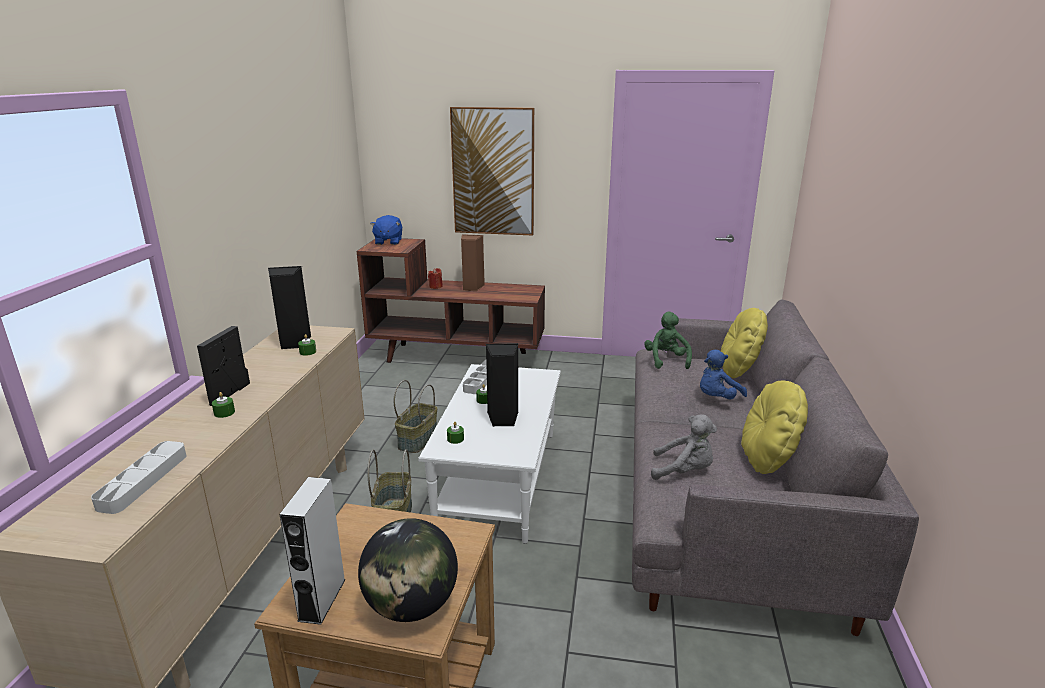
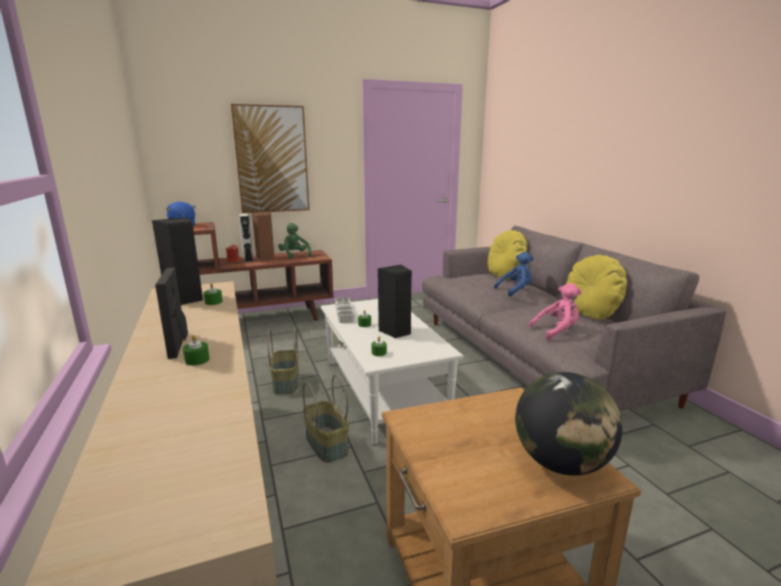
camera: 30 degrees left, 5 degrees down
(143, 480) = (191, 441): grey tray -> none
(322, 599) = (483, 491): grey speaker -> grey speaker (248, 259)
(666, 360) = (456, 278): green plush toy -> green plush toy (294, 255)
(684, 471) = (557, 331): grey plush toy -> pink plush toy
(717, 398) = (515, 290): blue plush toy -> blue plush toy turned 135 degrees counterclockwise

